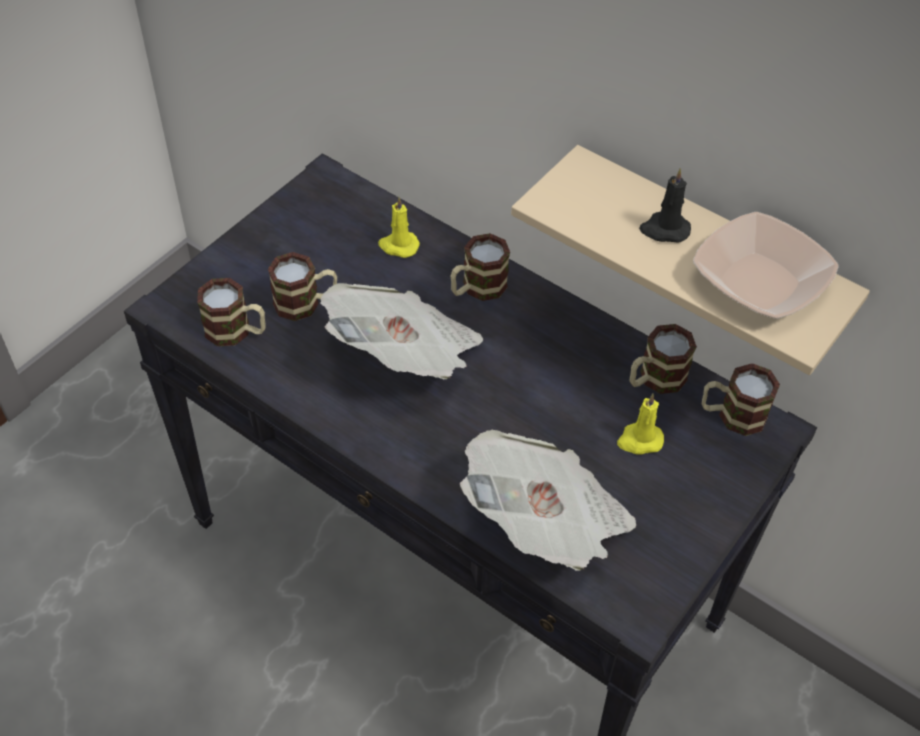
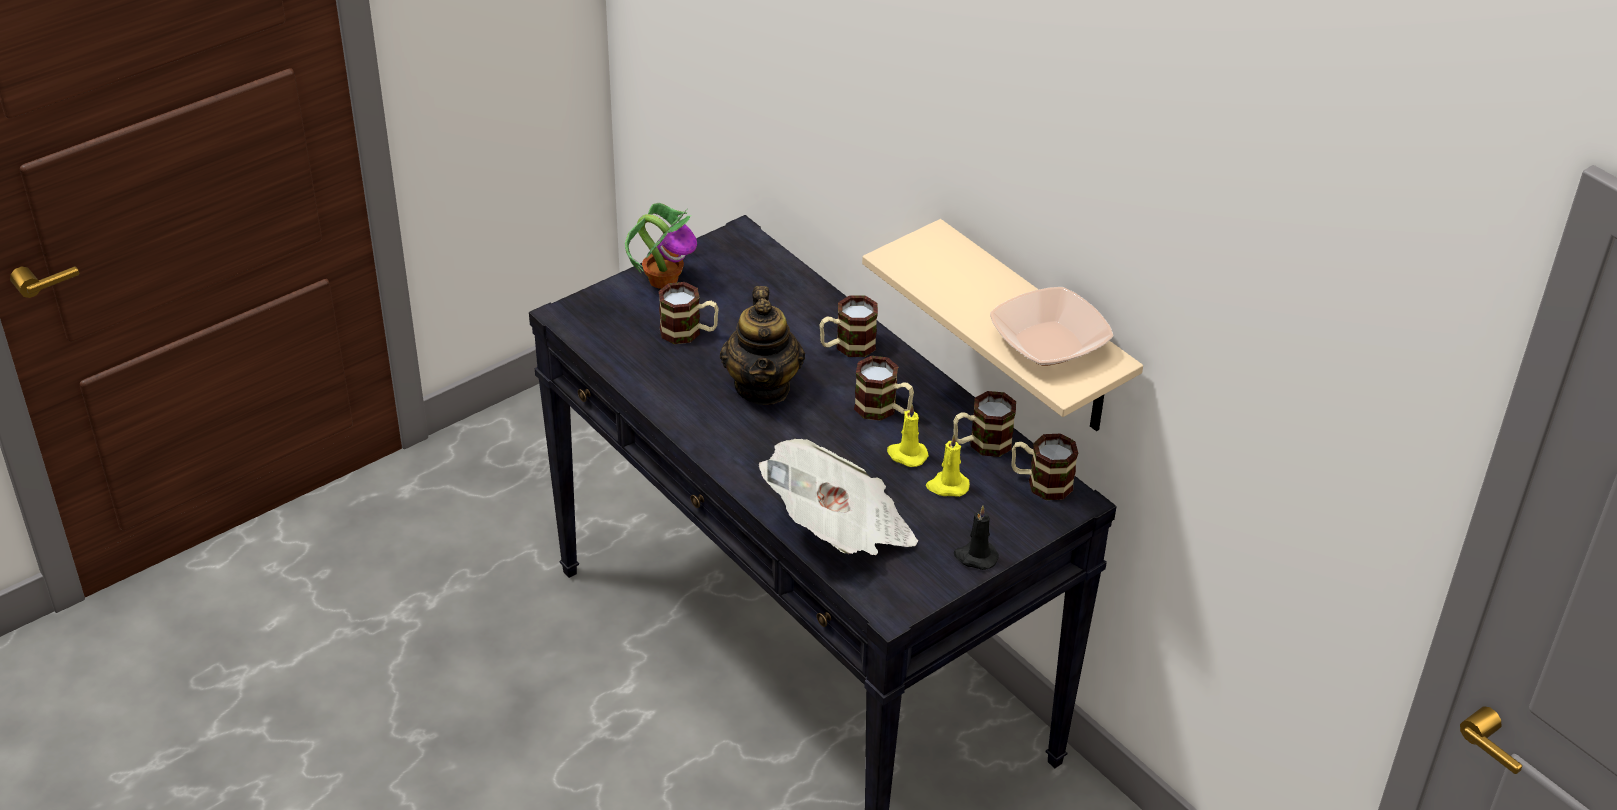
camera: 15 degrees right, 10 degrees down
(236, 331) = (621, 343): mug -> mug (883, 409)
(259, 244) = (663, 279): none -> potted plant
(398, 246) = (788, 301): yellow candle -> yellow candle (906, 455)
(405, 355) = (763, 387): newspaper -> teapot
(664, 229) = (985, 293): black candle -> black candle (975, 557)

